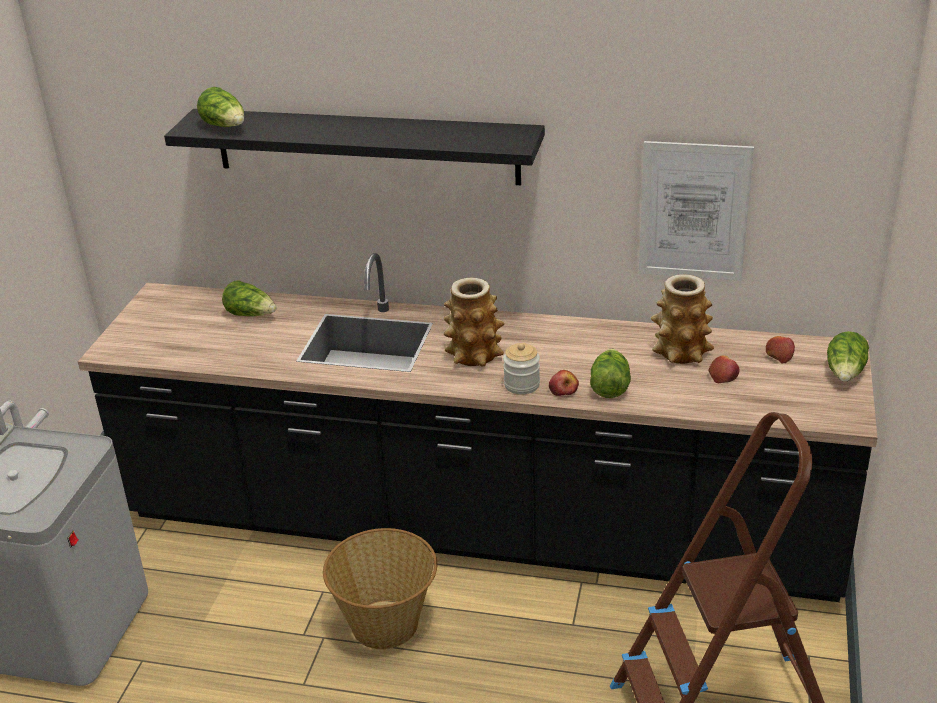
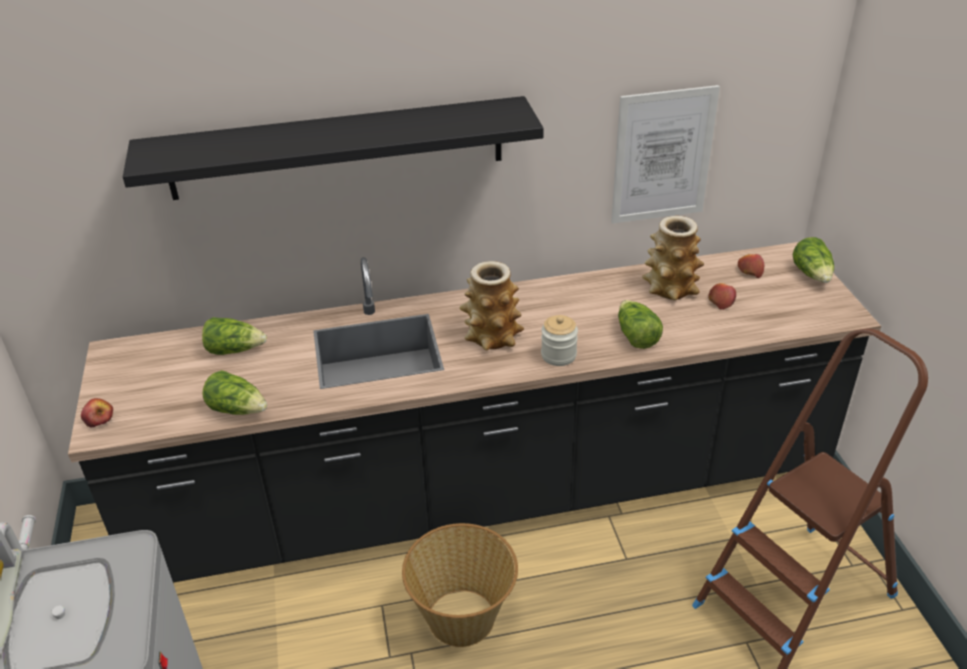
camera: 25 degrees left, 5 degrees up
(225, 126) = (189, 153): lettuce -> lettuce (238, 409)
(563, 390) = (599, 350): apple -> apple (99, 418)

